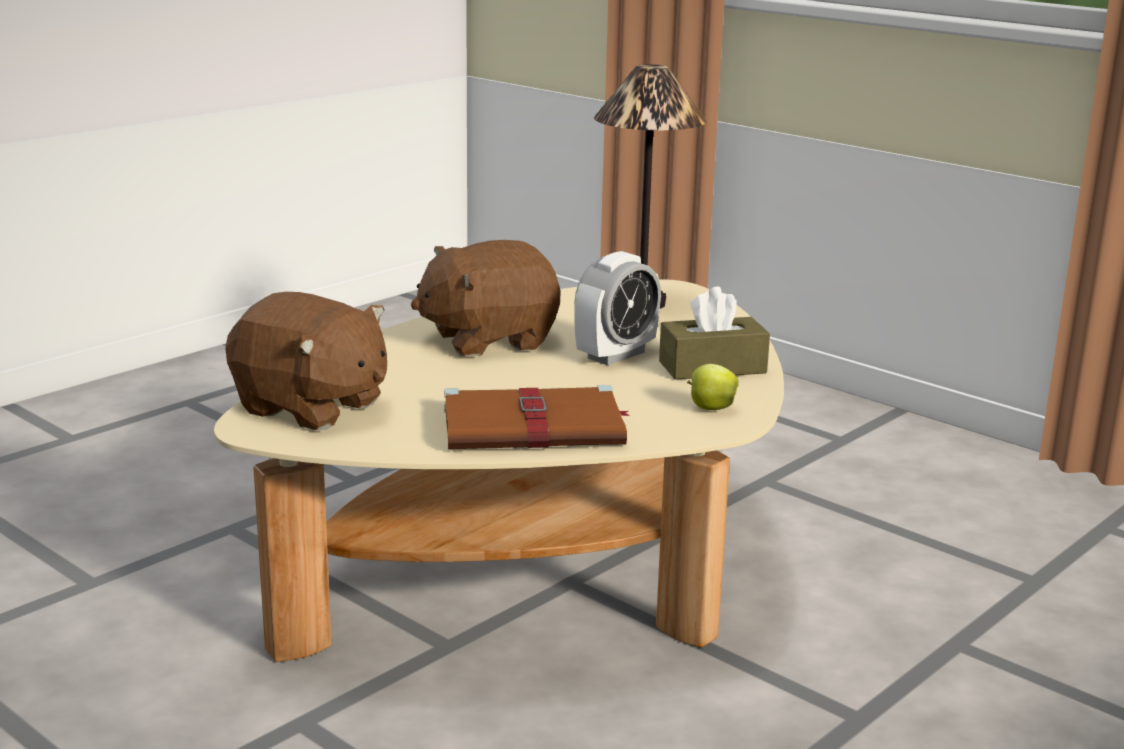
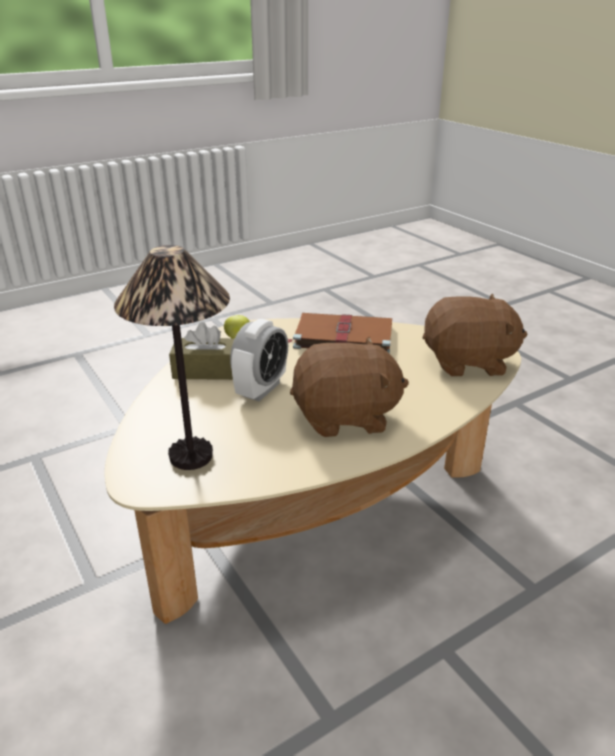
camera: 165 degrees left, 10 degrees up
(311, 407) = (468, 362): brown plush toy -> brown plush toy turned 135 degrees clockwise
(616, 355) = (261, 389): alarm clock -> alarm clock turned 150 degrees clockwise

